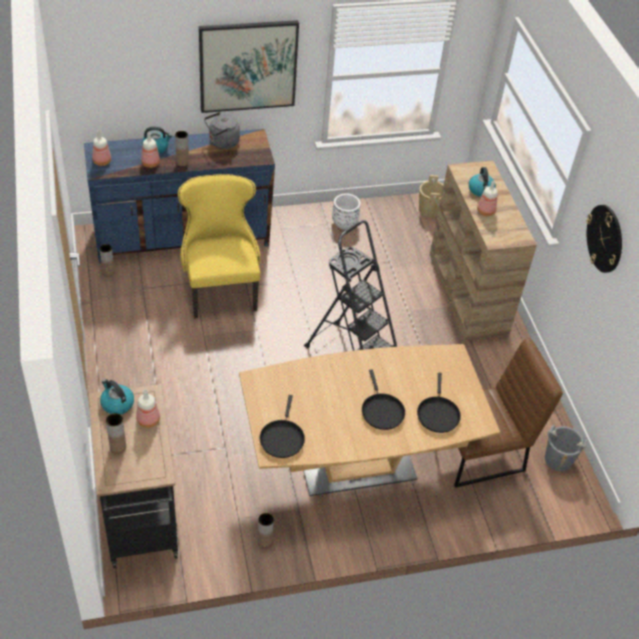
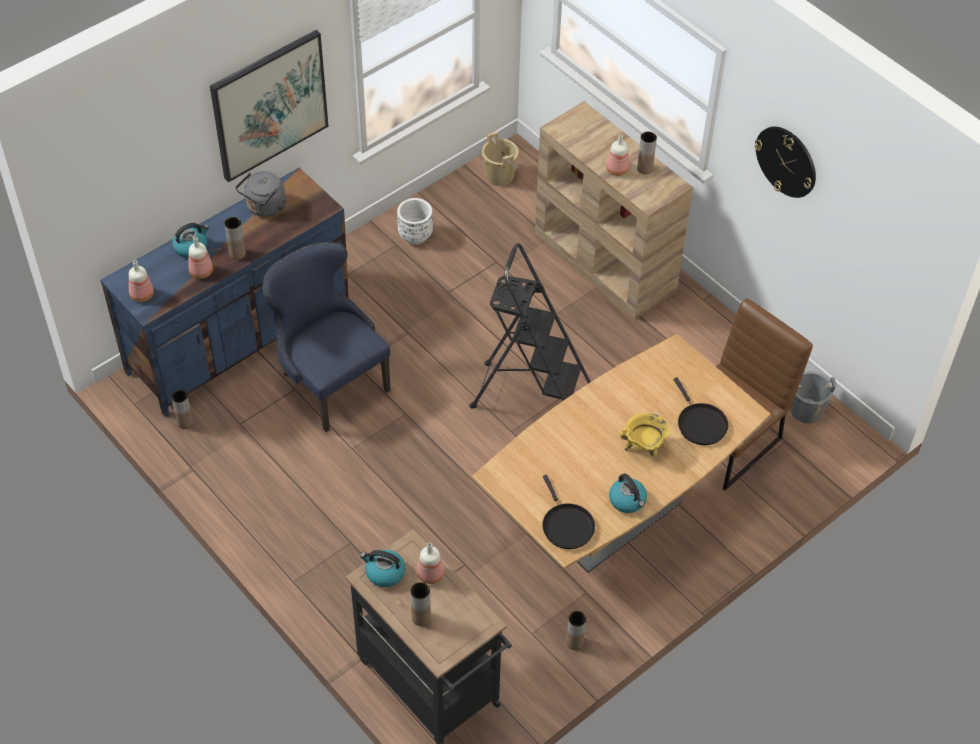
camera: 25 degrees left, 5 degrees up
(220, 288) = (330, 382): yellow chair -> blue chair
(381, 411) = (644, 447): black frying pan -> yellow cooking pot
(481, 190) = (596, 145): kettle -> kettle (628, 500)
(507, 219) = (644, 169): none -> brown vase

